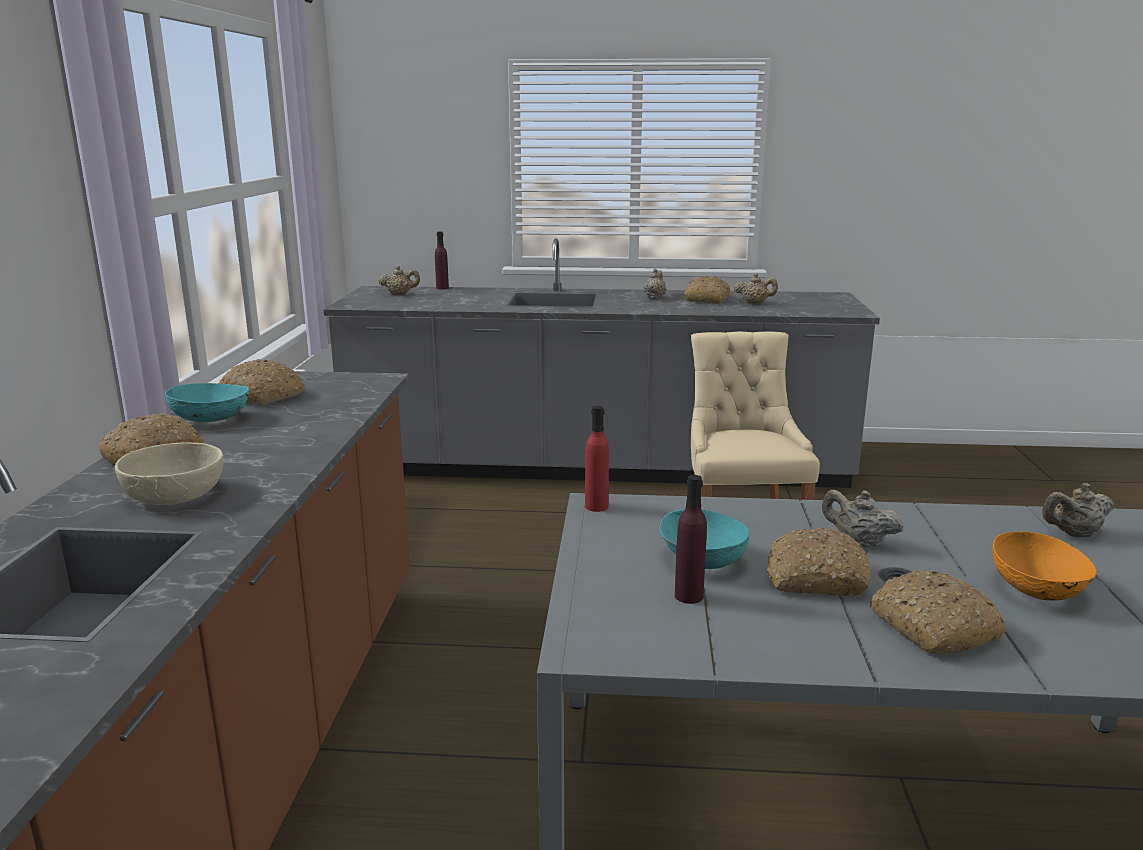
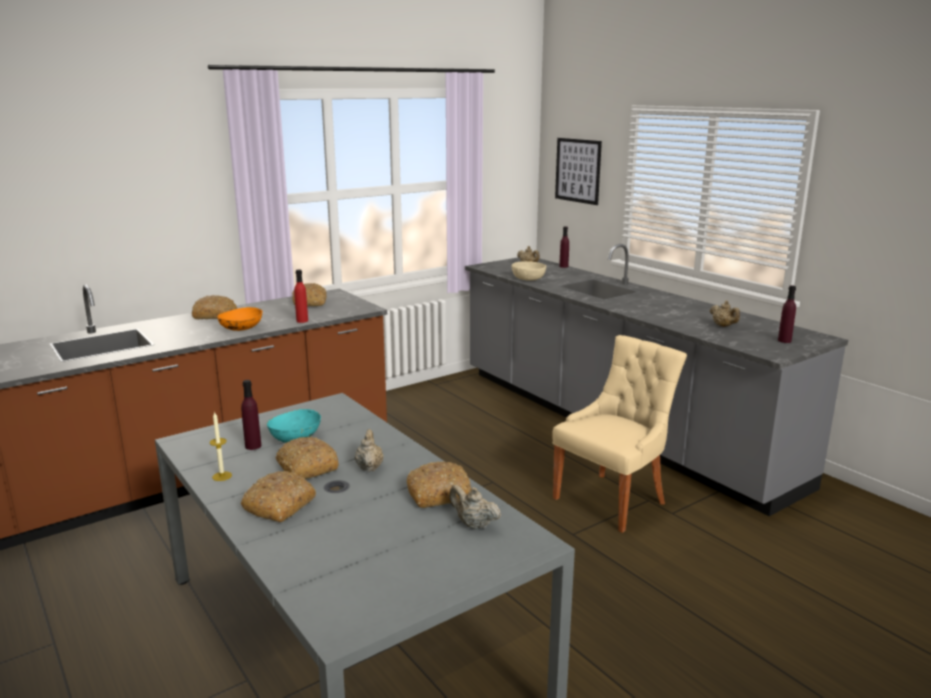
camera: 50 degrees right, 0 degrees up
(175, 494) = (183, 330): beige bowl -> beige bowl (528, 278)
(212, 419) = (268, 307): turquoise bowl -> none
(419, 155) = (578, 170): none -> picture
(596, 506) = (331, 402): red bottle -> red bottle (302, 321)
(654, 298) = (667, 304): beige teapot -> none
(706, 299) = (699, 314): bread -> bread (440, 494)
(780, 647) = (222, 476): none -> candle
(824, 302) = (784, 341): none -> purple bottle
(1037, 591) = (363, 525): orange bowl -> orange bowl (241, 329)

